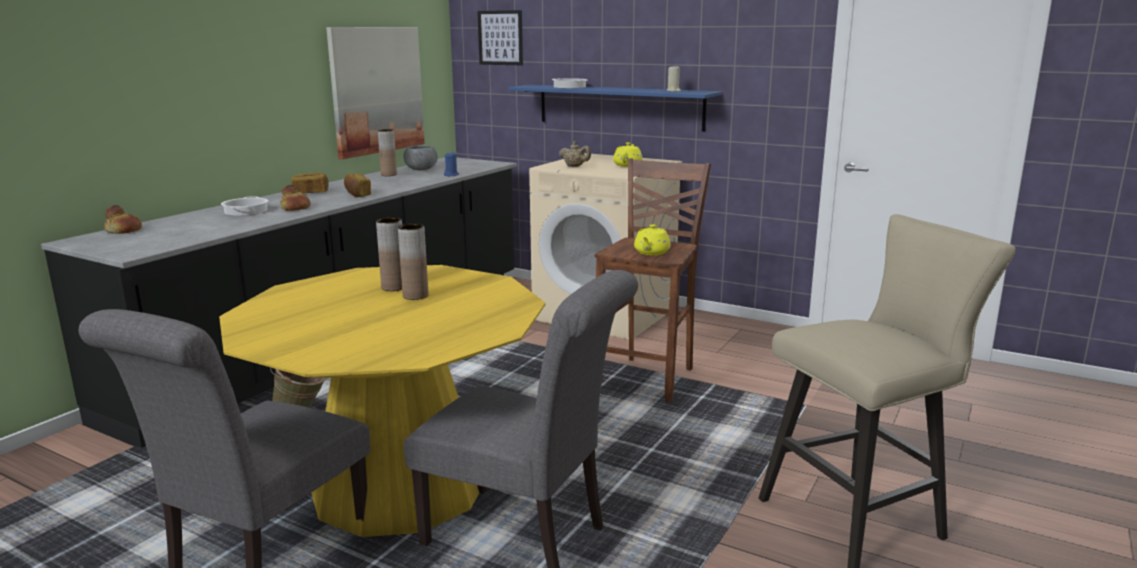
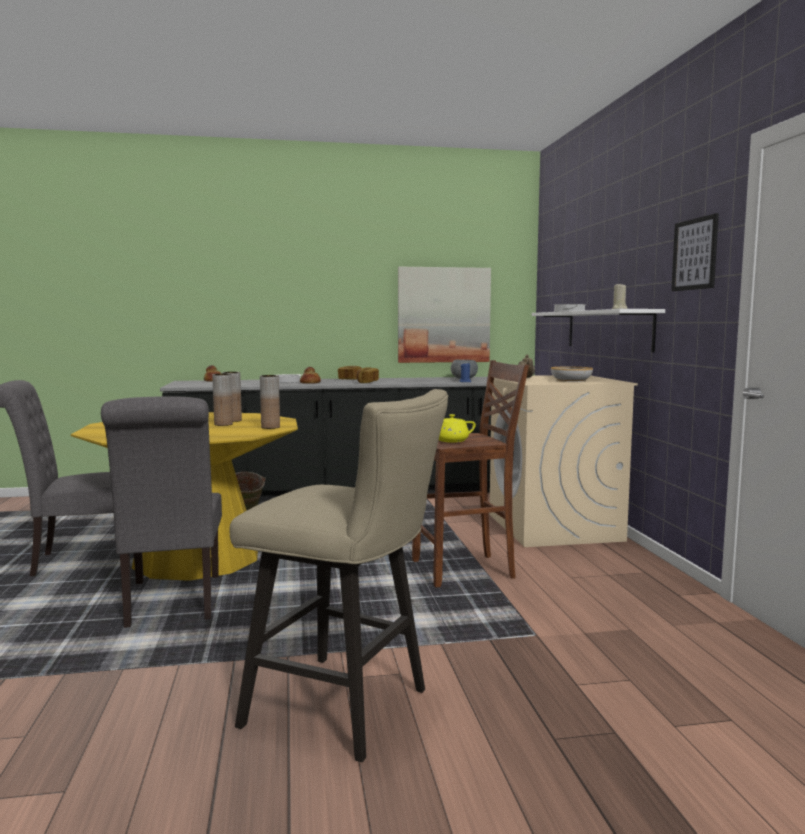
camera: 50 degrees right, 10 degrees down
(389, 175) = (432, 378): brown vase -> brown vase (270, 427)
(500, 38) = (555, 274): picture -> picture (694, 254)
(619, 107) = (607, 330): blue shelf -> white shelf
(628, 165) = (571, 380): yellow teapot -> bowl

